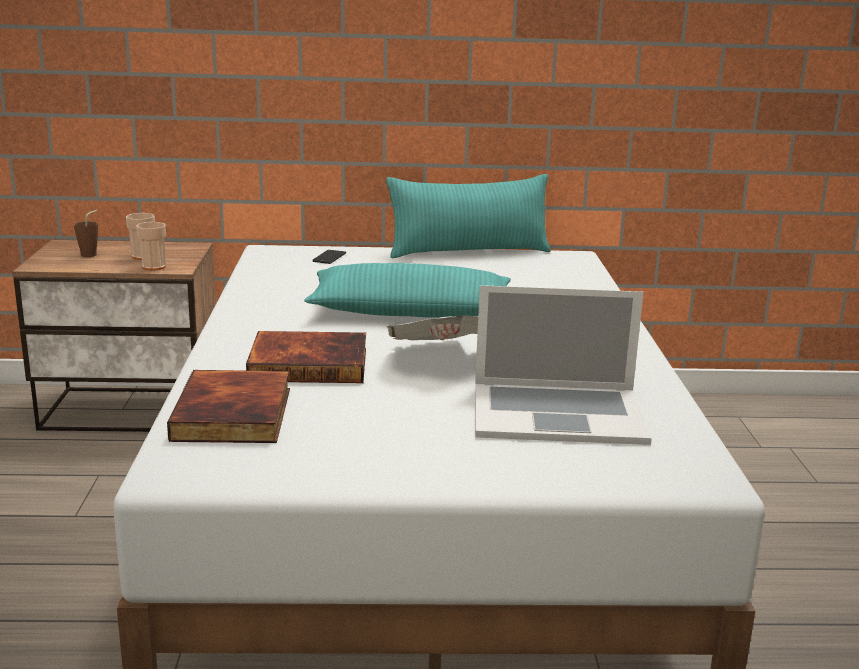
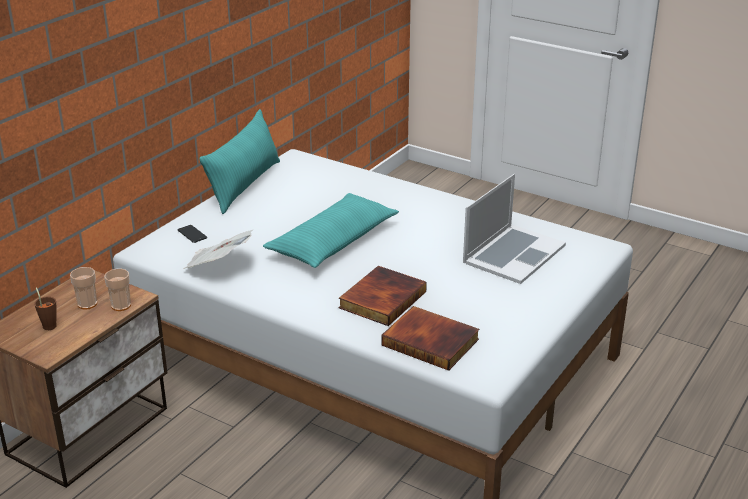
camera: 55 degrees left, 10 degrees up
(440, 359) = (415, 258): newspaper -> newspaper (219, 266)

